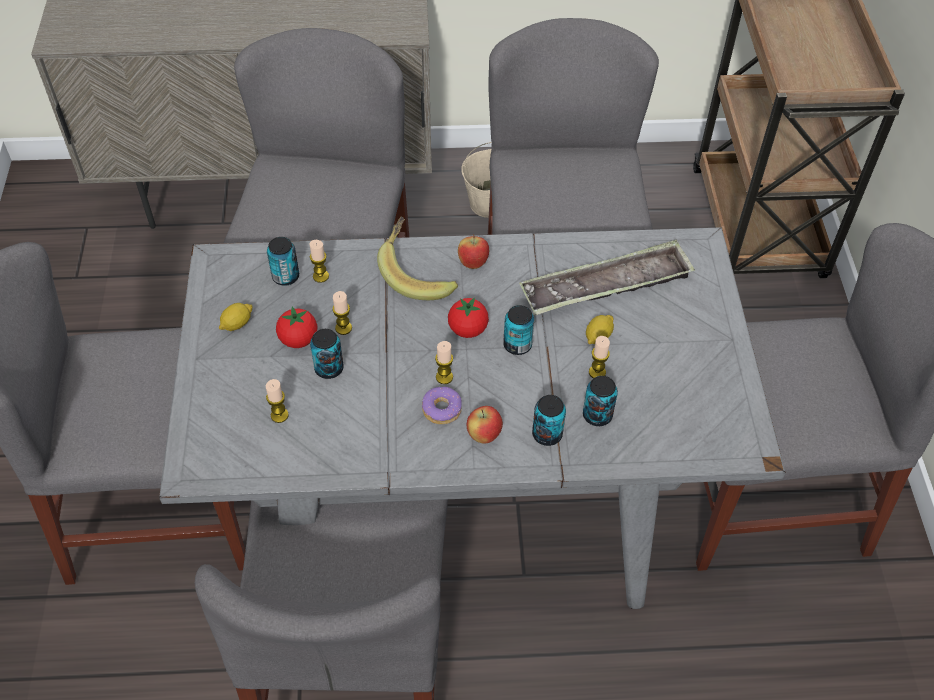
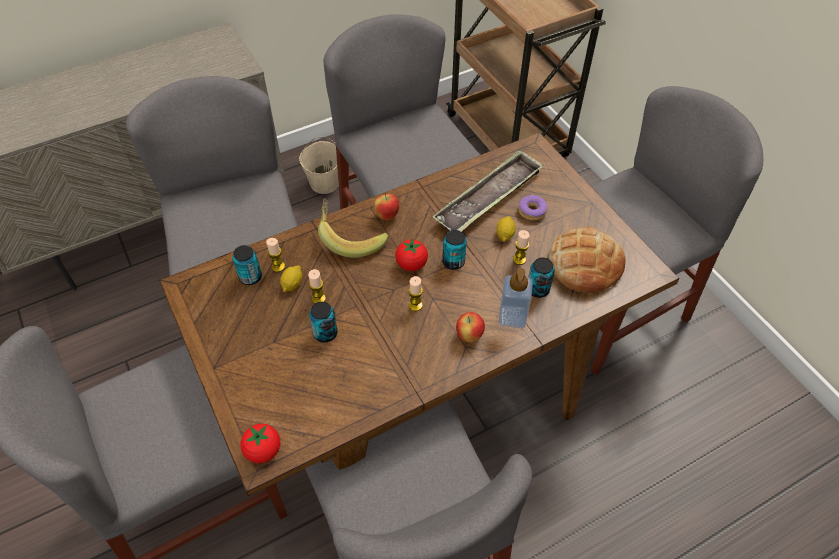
camera: 25 degrees left, 0 degrees up
(237, 324) = (232, 328): lemon -> lemon (292, 284)
(279, 415) = (307, 384): candle -> none
(298, 339) = (288, 320): tomato -> tomato (263, 450)
(442, 409) = (428, 329): donut -> donut (532, 211)
(464, 503) = (419, 396): grey dining table -> brown dining table
(547, 434) = (512, 317): can -> soap dispenser
(674, 408) = (584, 264): none -> bread

